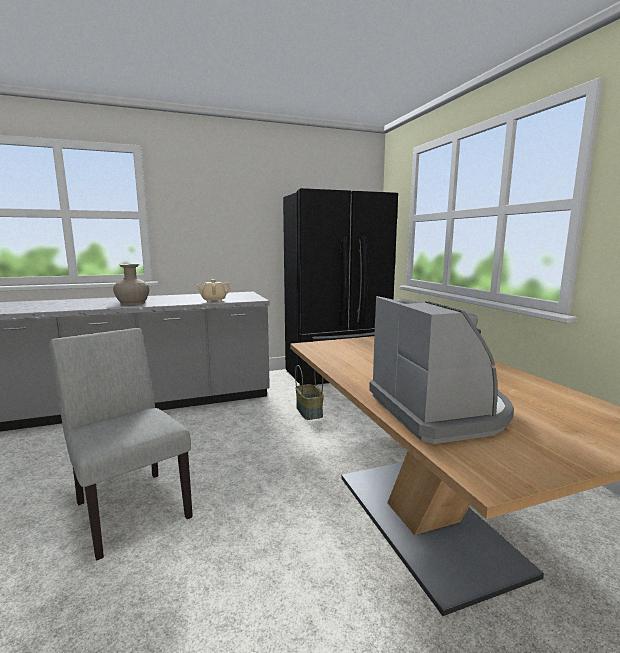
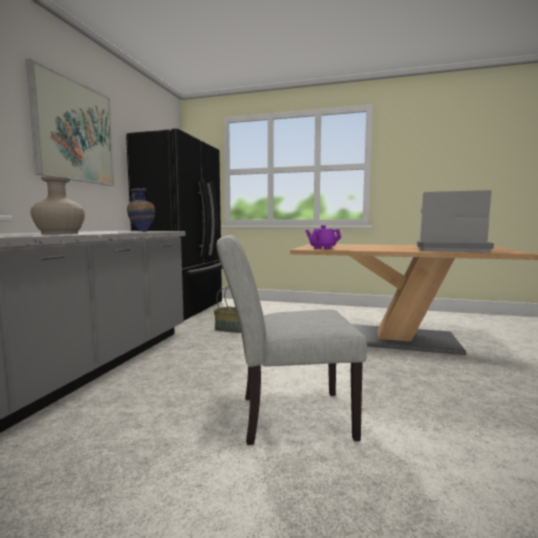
camera: 55 degrees left, 5 degrees down
(213, 301) = (142, 231): beige teapot -> vase
(222, 208) = (74, 132): none -> picture
(328, 350) = (322, 248): none -> purple teapot

